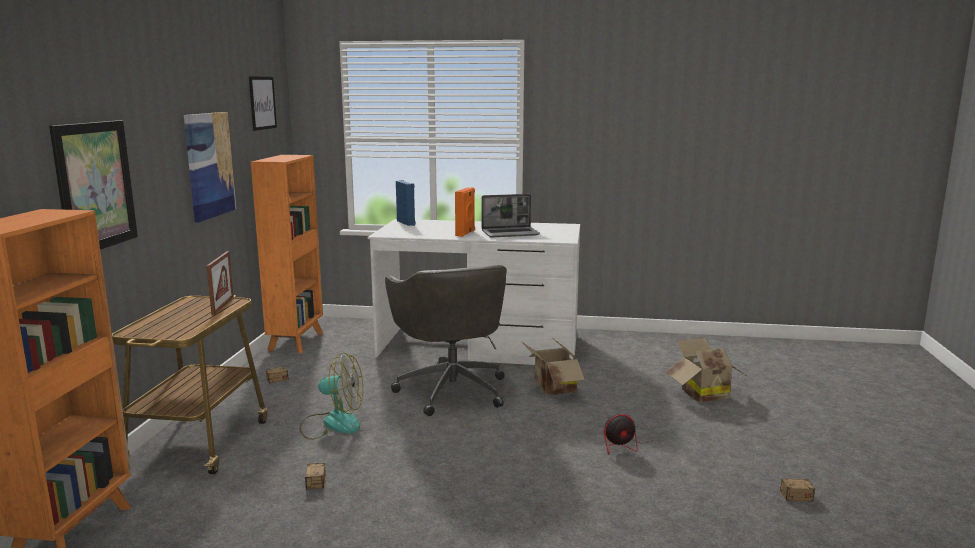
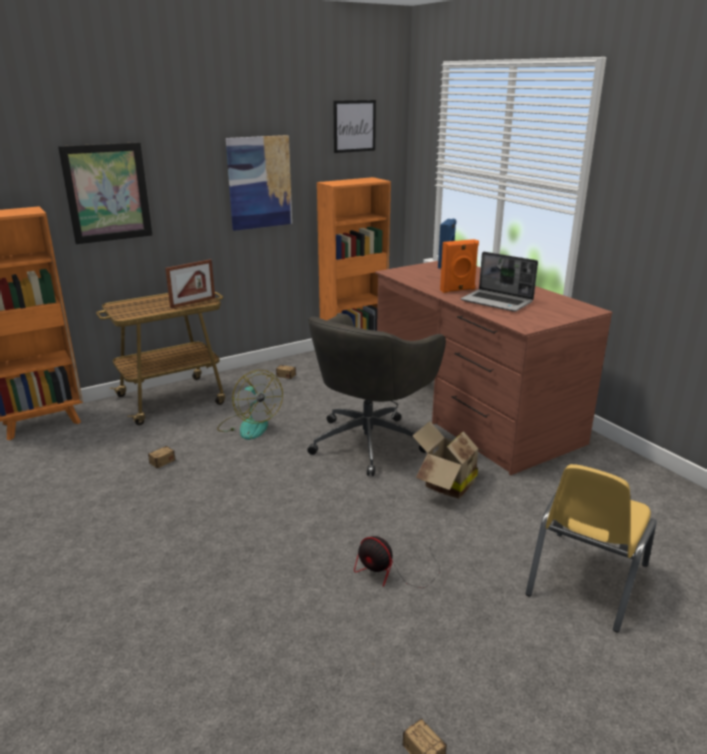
camera: 50 degrees right, 10 degrees up
(479, 346) = (472, 413): white desk -> brown desk
(701, 394) = (585, 579): cardboard box -> yellow chair

